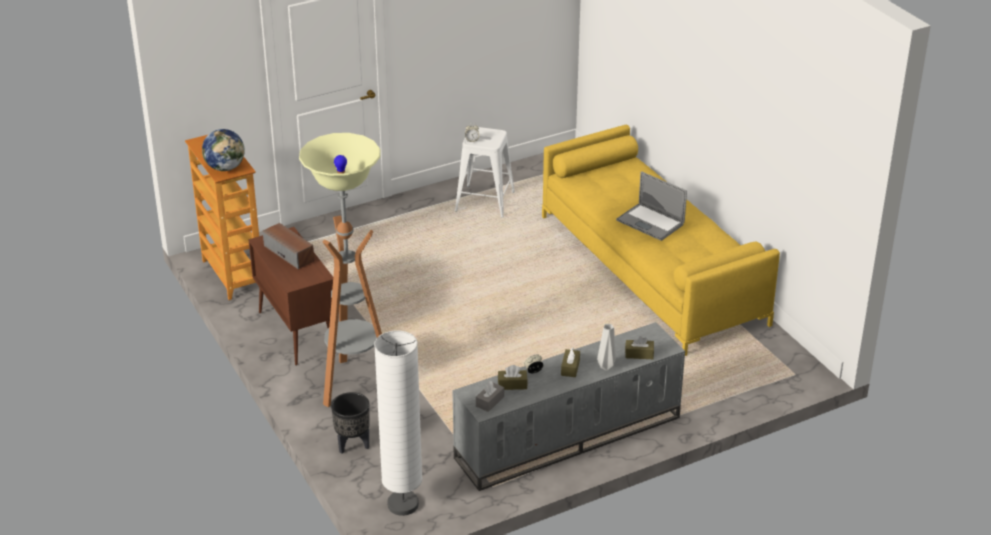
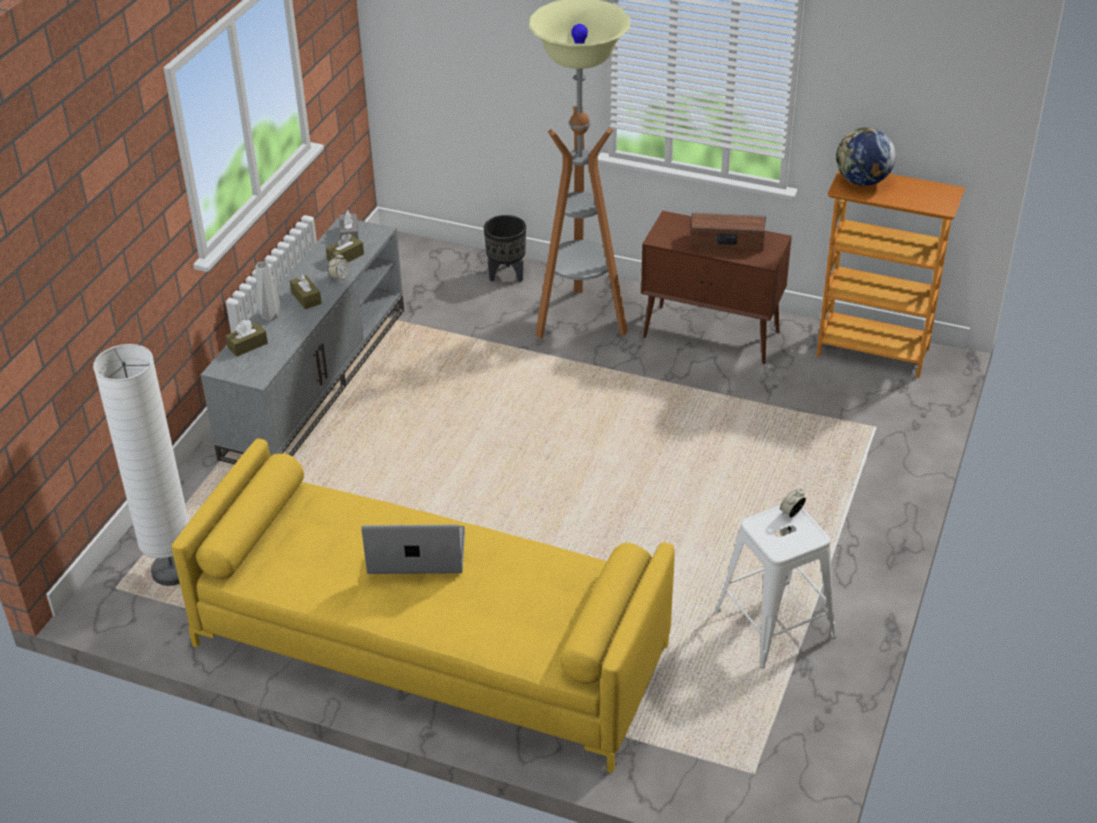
camera: 140 degrees right, 5 degrees up
(403, 504) = (401, 258): white floor lamp -> white floor lamp (172, 571)

